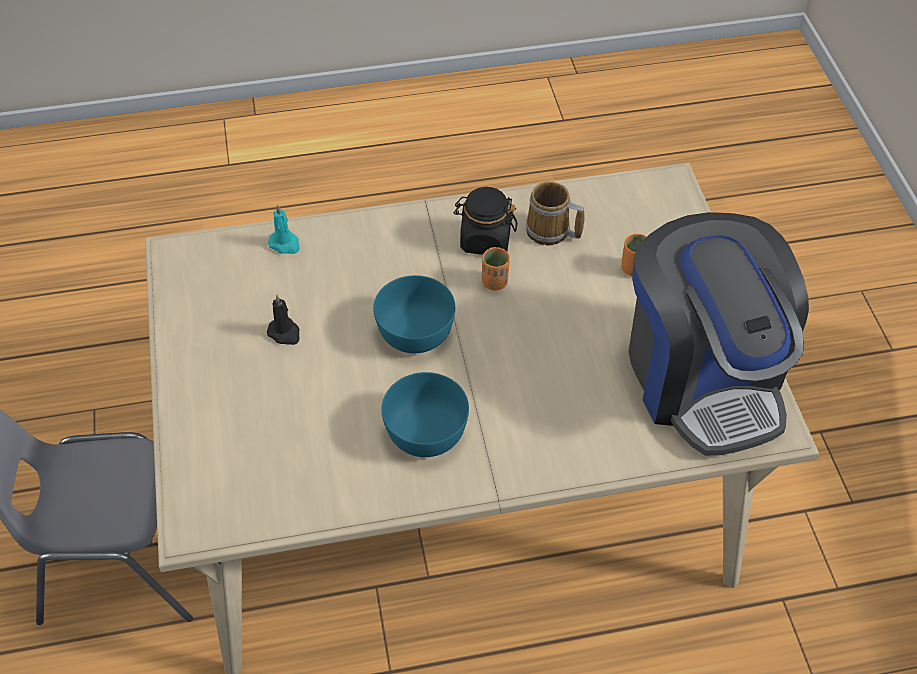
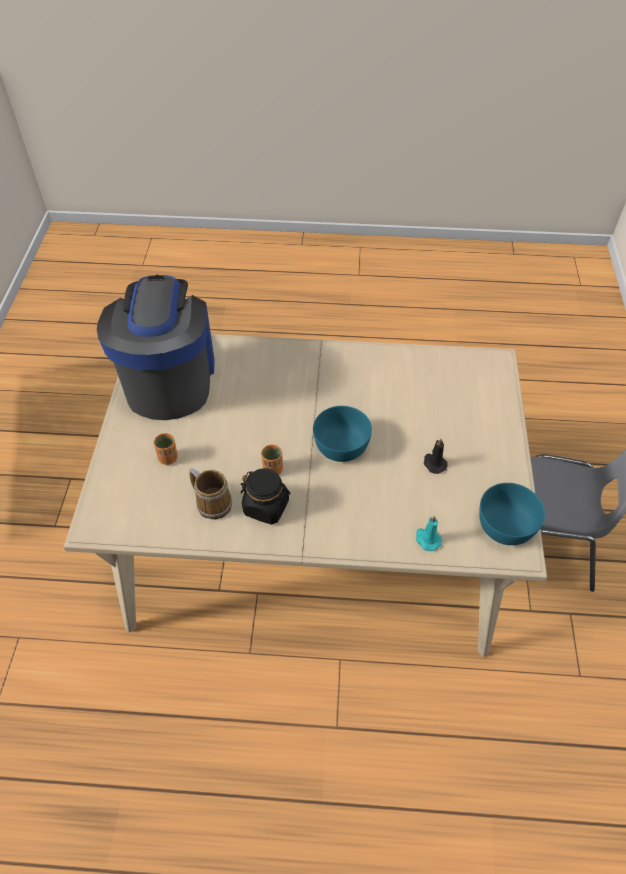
camera: 165 degrees left, 0 degrees up
(425, 430) = (352, 383): turquoise bowl -> turquoise bowl (506, 526)

